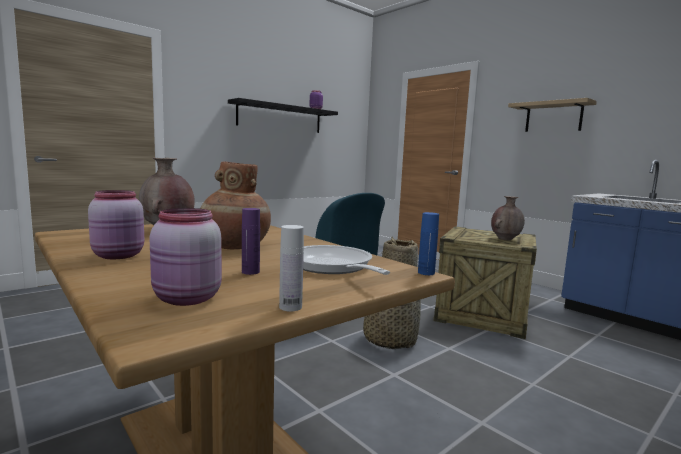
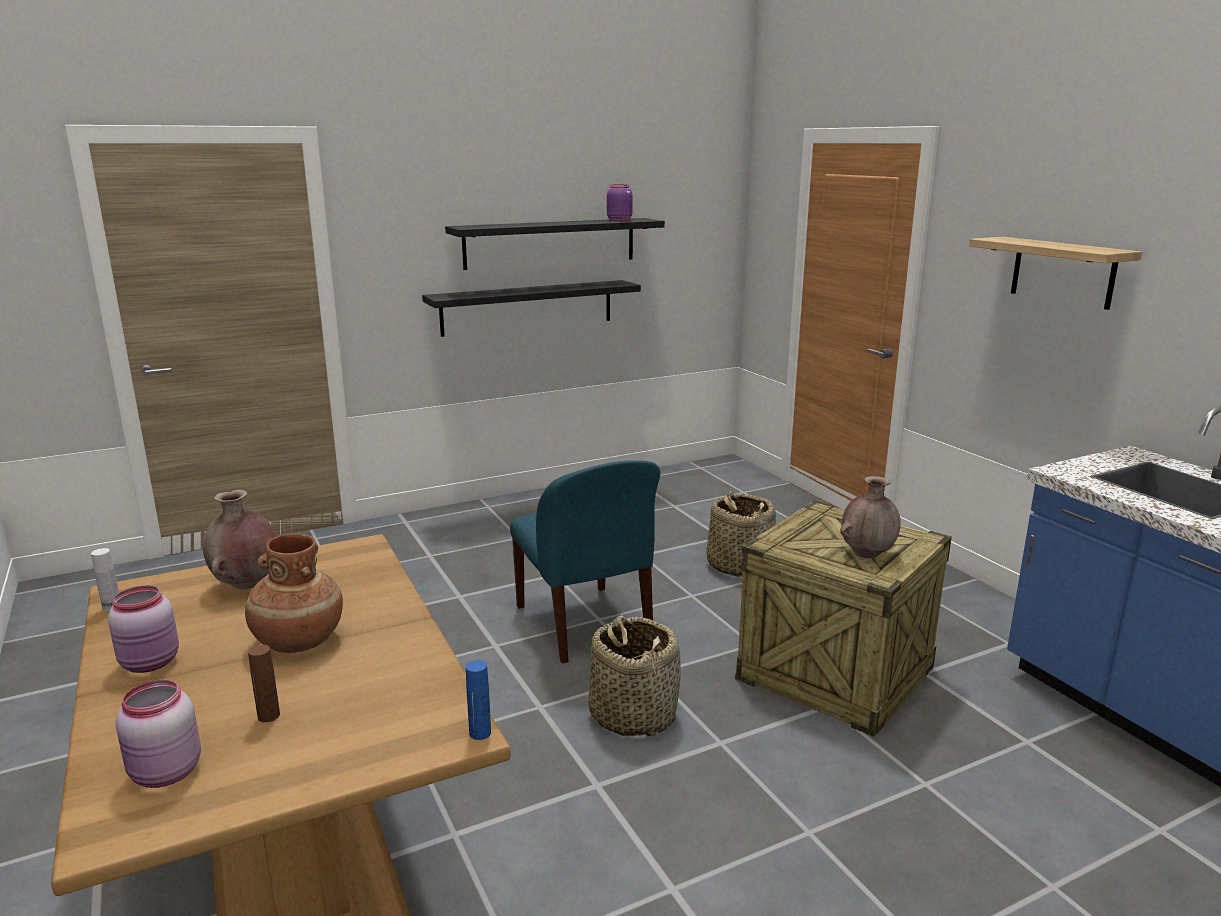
camera: 15 degrees right, 10 degrees up
(250, 272) = (269, 716): purple bottle -> brown bottle
(268, 151) = (528, 307): none -> black shelf
(290, 307) = (253, 801): white bottle -> white bottle (112, 607)
(332, 267) = (375, 709): frying pan -> none

